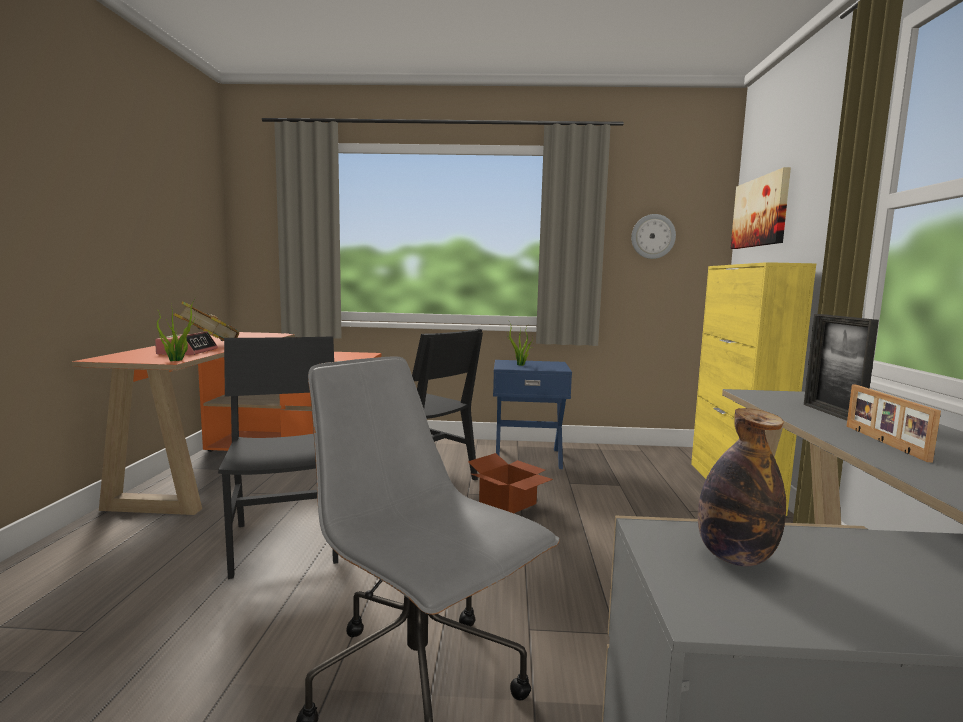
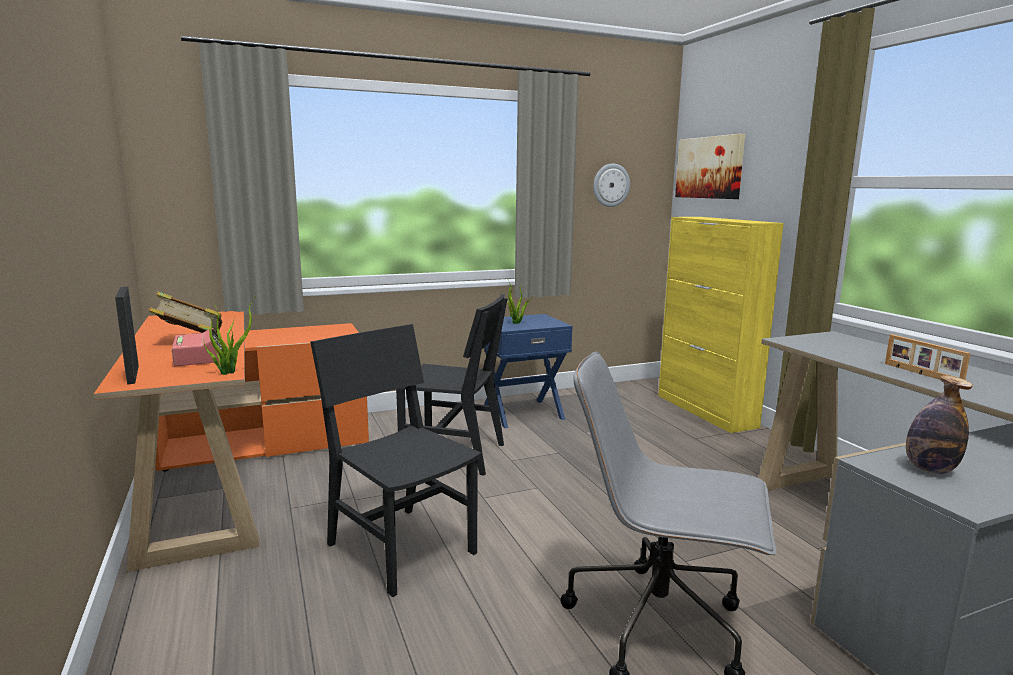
camera: 25 degrees left, 5 degrees up
(508, 503) = (556, 462): cardboard box -> none
(831, 413) = (859, 353): picture frame -> picture frame (133, 374)

